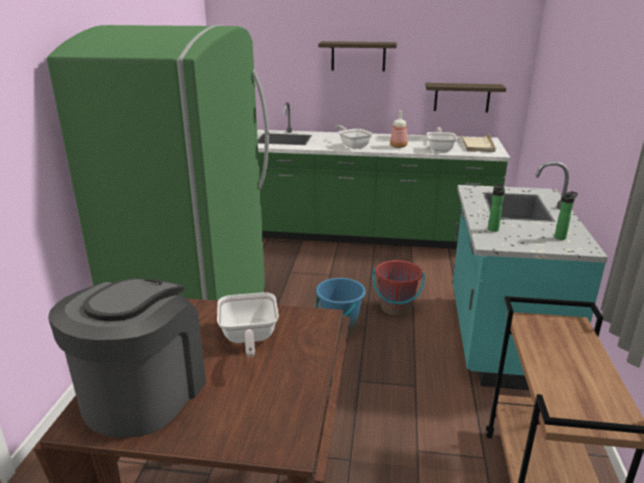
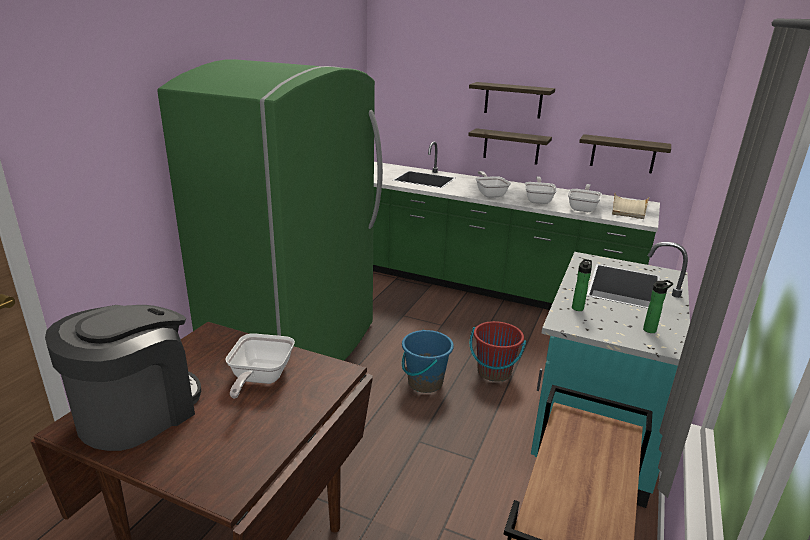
camera: 15 degrees right, 0 degrees up
(360, 100) = (511, 146): none -> shelf
(398, 146) = (538, 200): bottle -> frying pan

